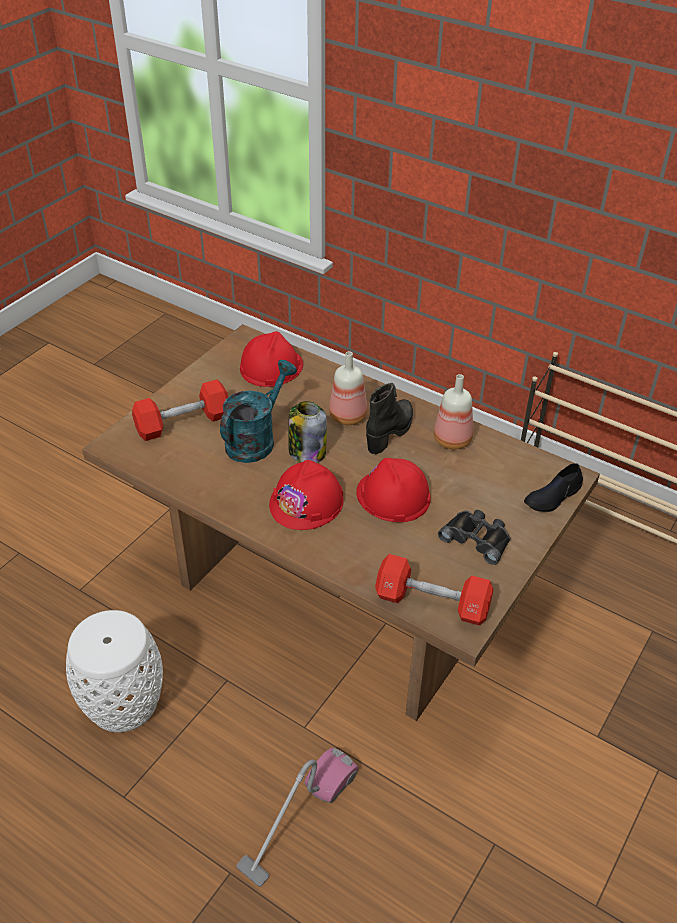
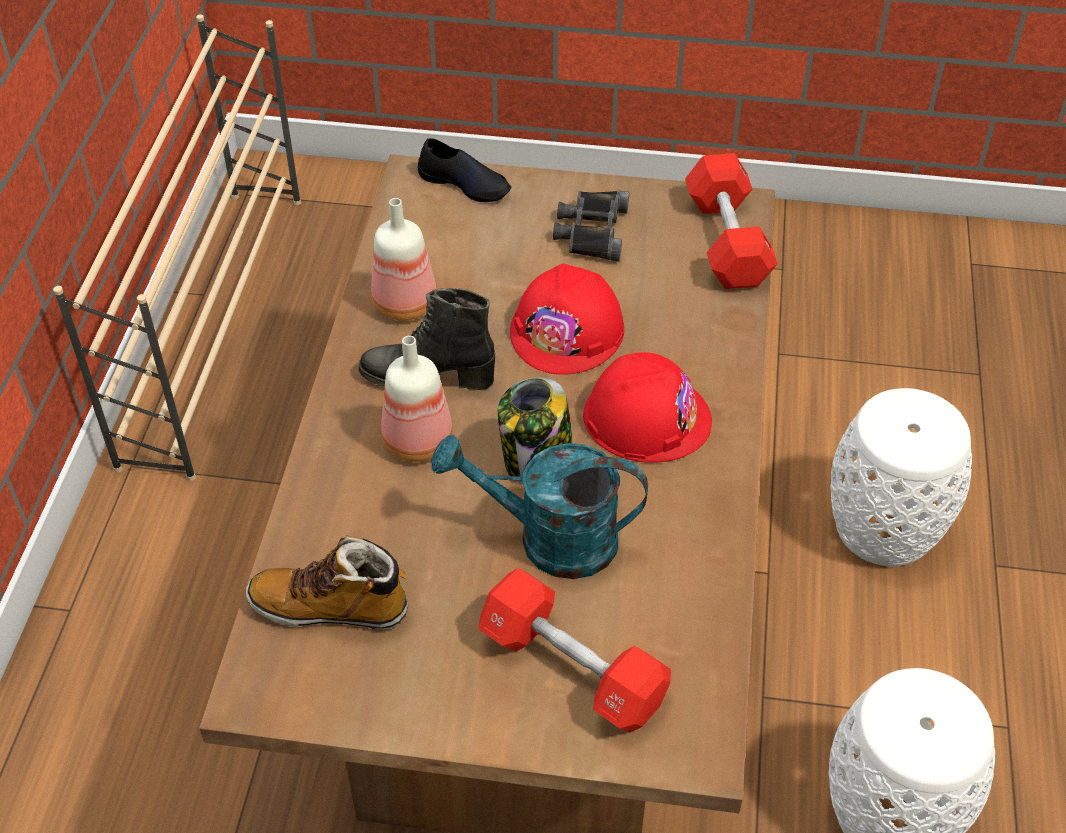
camera: 115 degrees left, 5 degrees up
(271, 366) = (331, 607): red hard hat -> boot
(299, 818) = (884, 528): vacuum cleaner -> white stool

